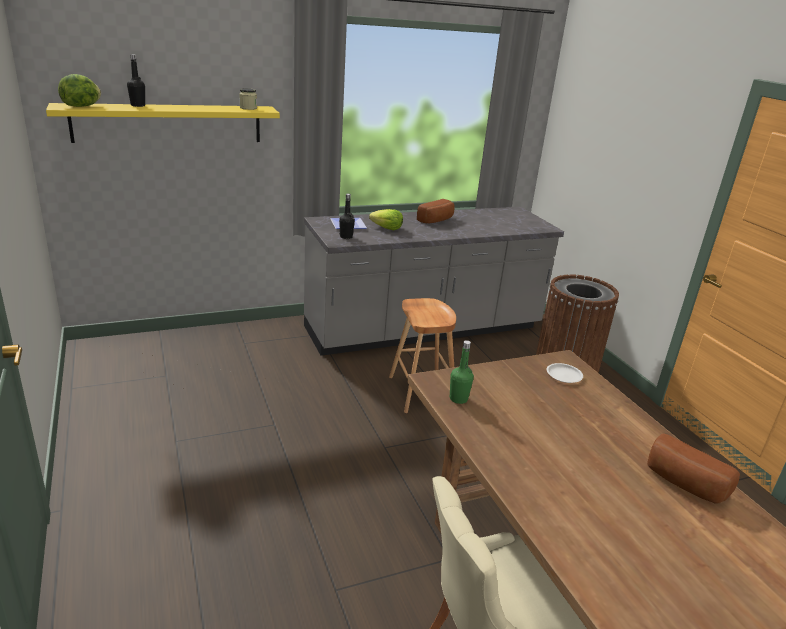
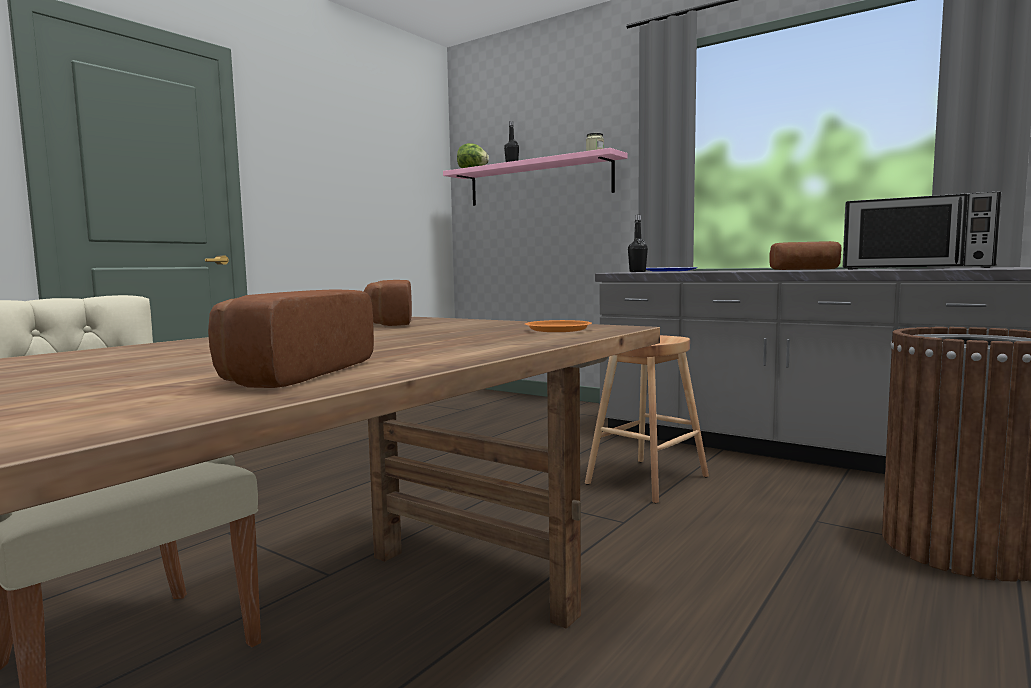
camera: 60 degrees right, 20 degrees down
(168, 123) = (538, 182): yellow shelf -> pink shelf
(387, 228) = (708, 270): lettuce -> none
(458, 399) = (387, 323): green bottle -> bread
(497, 221) = (916, 268): none -> microwave
(564, 375) = (558, 330): white plate -> orange plate

